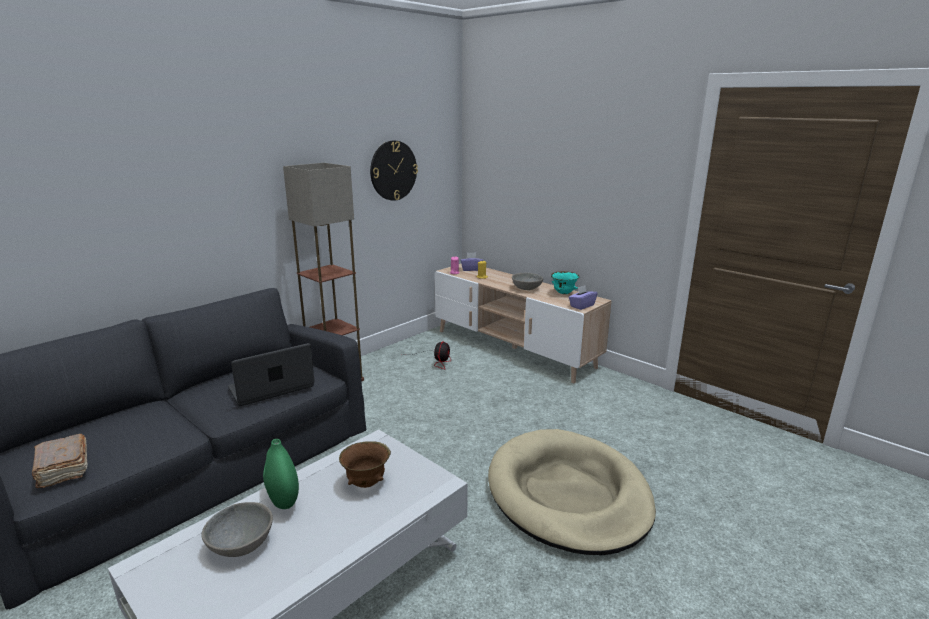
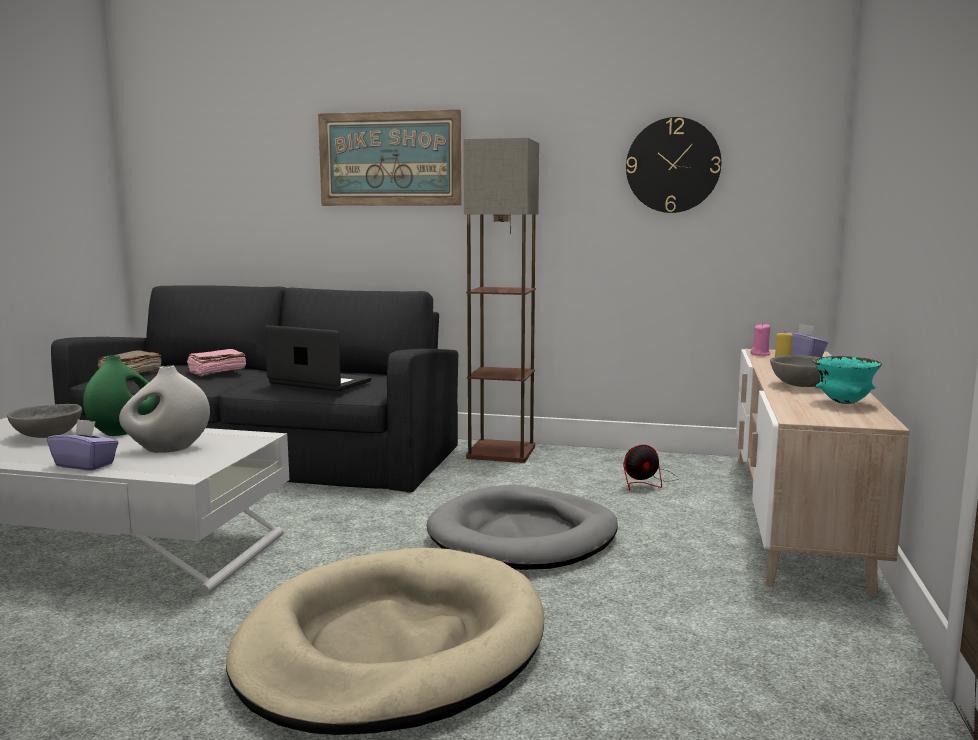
camera: 60 degrees right, 10 degrees down
(144, 422) = (216, 372): none -> pink book
(204, 183) = (389, 159): none -> picture
(366, 483) = (167, 449): brown bowl -> white vase
(472, 417) = (523, 536): none -> grey dog bed
(582, 306) = (812, 417): purple tissue box -> purple tissue box (85, 465)

